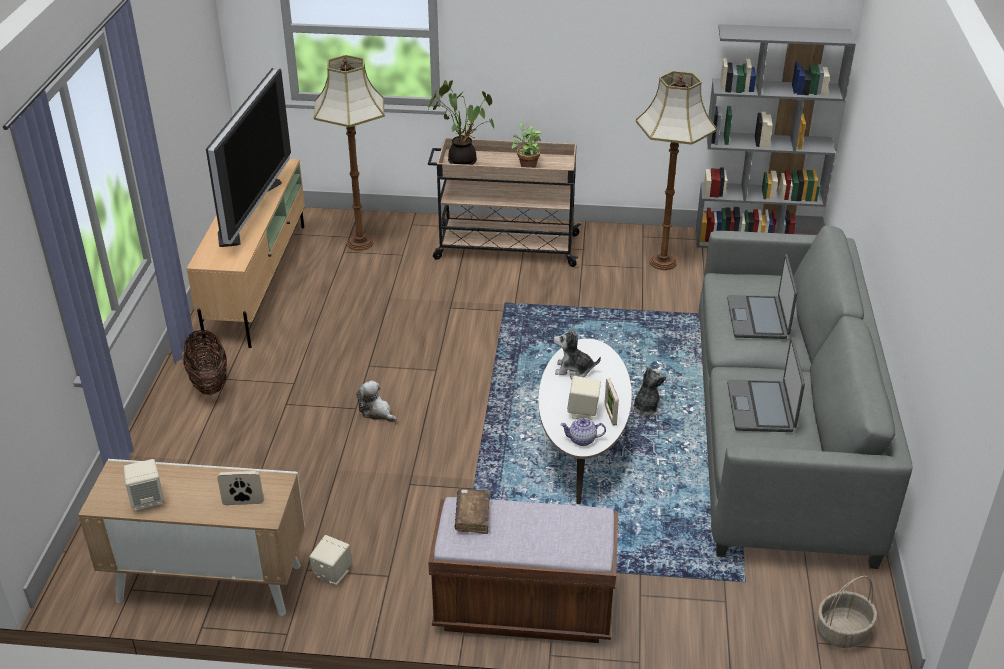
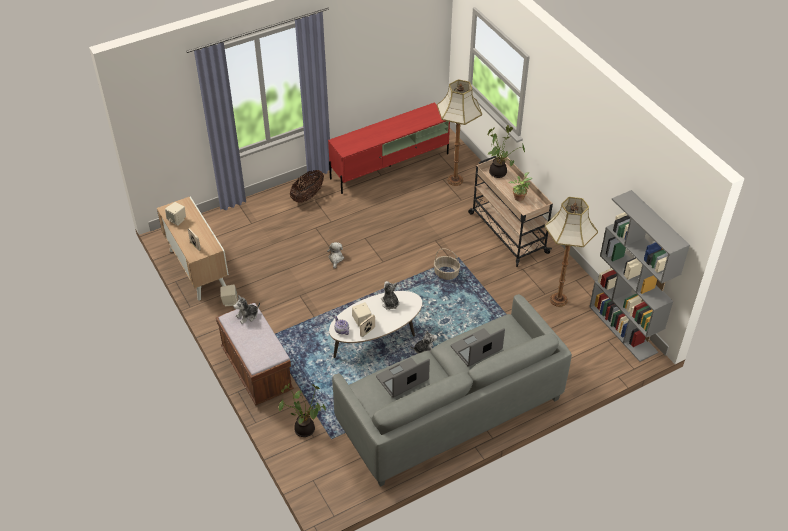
camera: 55 degrees right, 10 degrees up
(250, 211) = (389, 131): television -> none
(258, 281) = (390, 166): beige tv stand -> red tv stand
(472, 516) = (247, 316): brown book -> plush toy
(699, 603) = (305, 428): none -> potted plant
(842, 632) = (326, 487): basket -> basket (446, 273)

